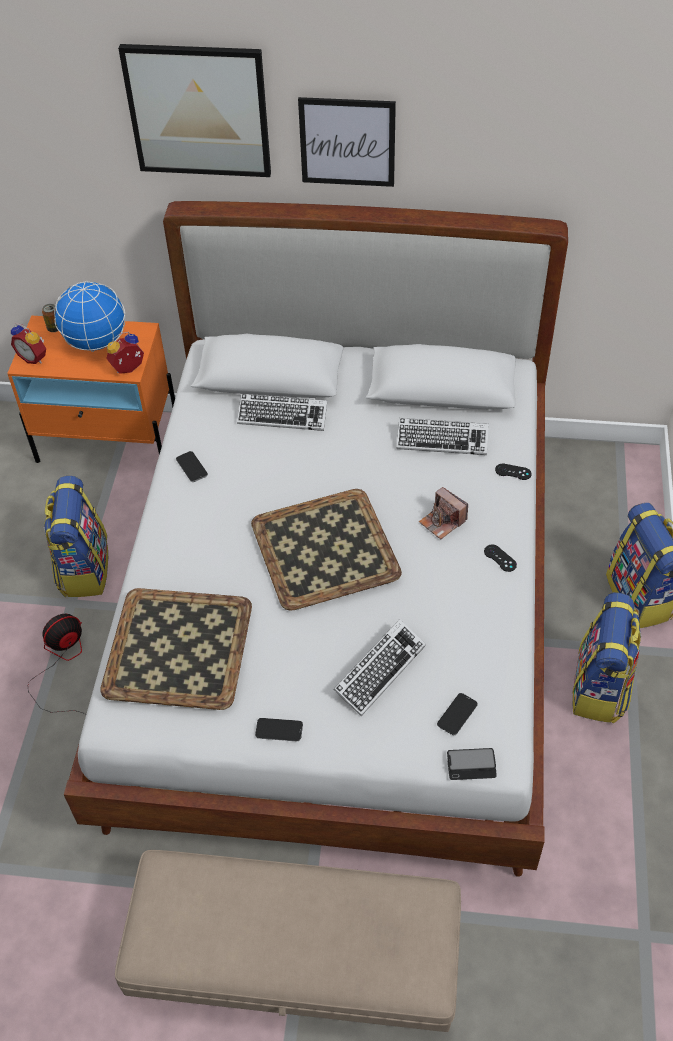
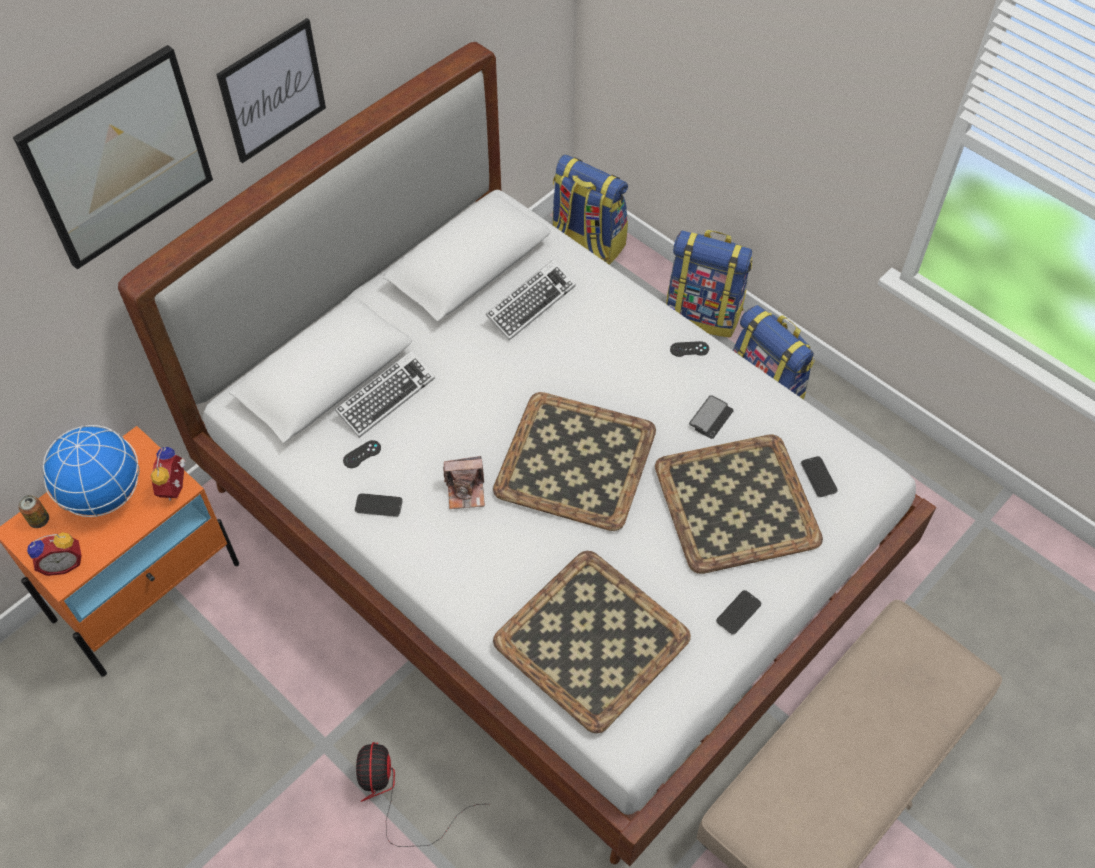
camera: 55 degrees left, 5 degrees up
(83, 568) = (291, 709): backpack -> backpack (586, 244)
(379, 670) = (735, 502): keyboard -> tray
(442, 521) = (619, 361): camera -> camera (466, 490)
(471, 765) = (871, 498): phone -> phone (711, 418)
(513, 472) = (608, 281): black game controller -> black game controller (362, 454)

